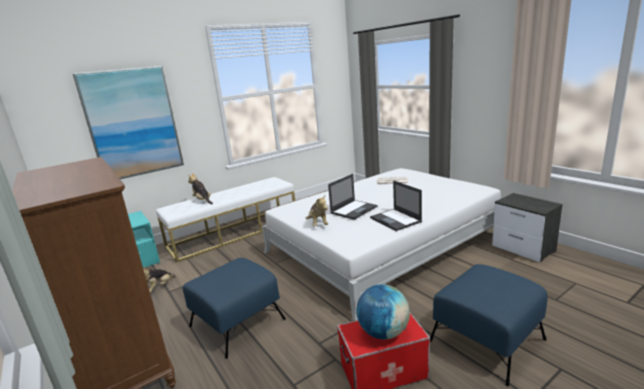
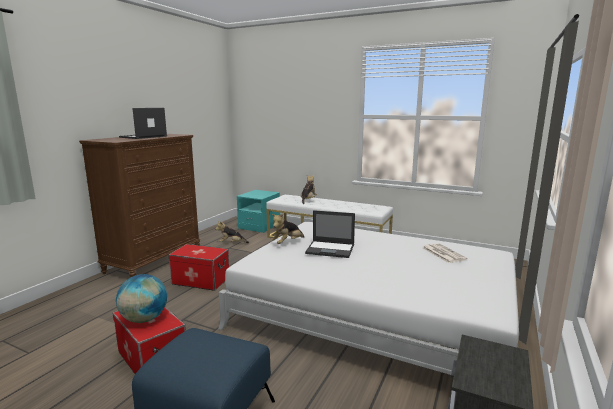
camera: 60 degrees right, 5 degrees down
(133, 123) = (290, 124): picture -> none
(238, 322) = (201, 280): blue ottoman -> storage box
(396, 220) = (322, 273): laptop -> laptop (143, 137)

